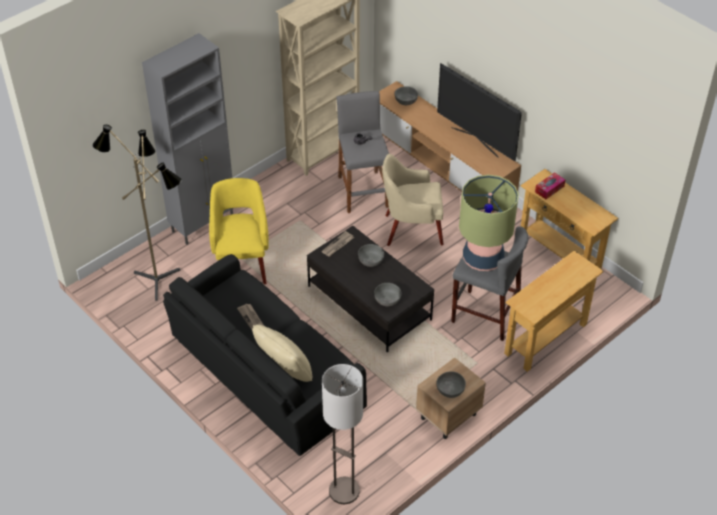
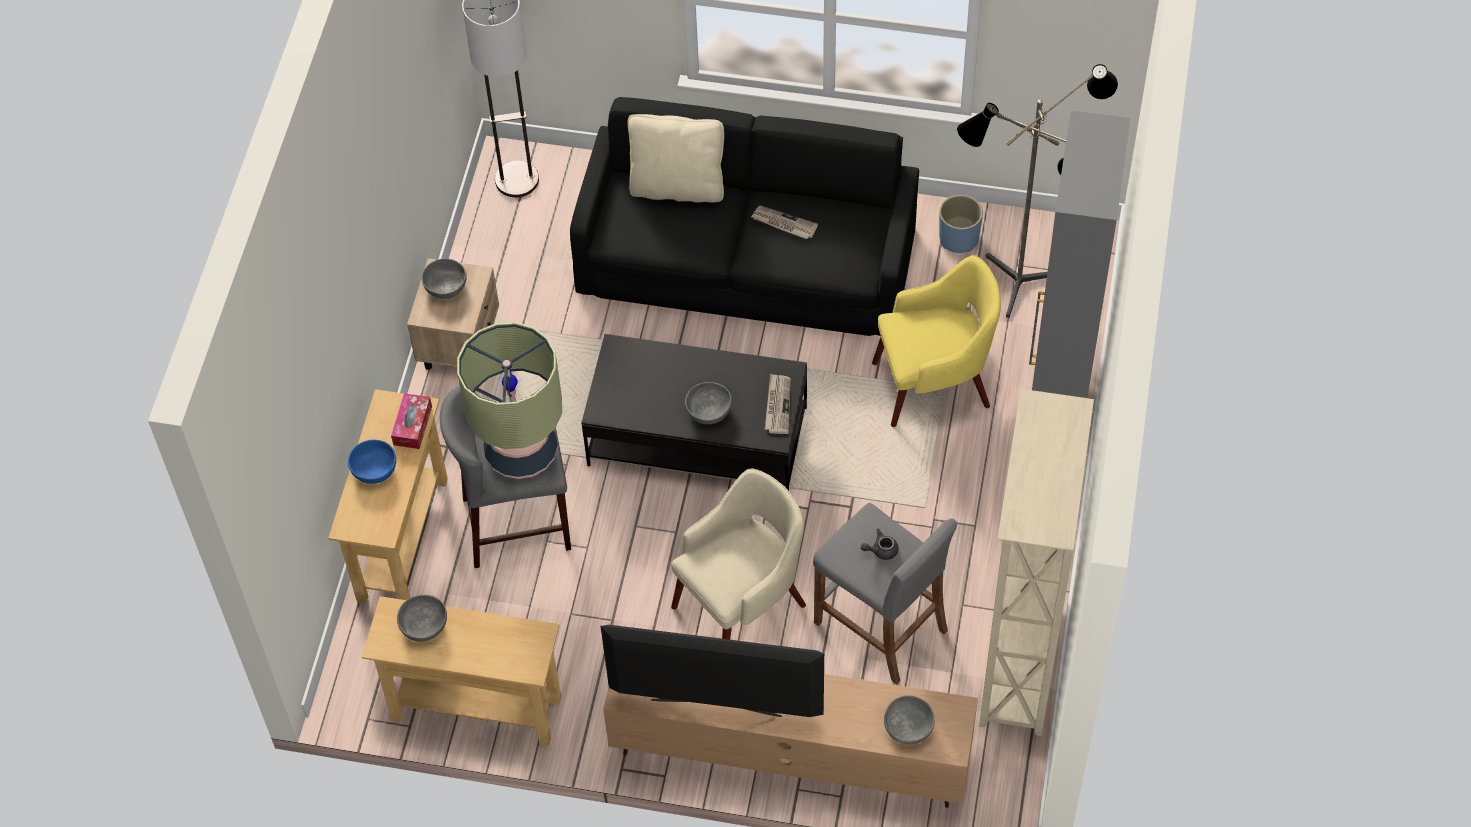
camera: 145 degrees right, 10 degrees up
(158, 316) = (959, 238): none -> blue planter
(242, 262) = (935, 384): yellow armchair -> yellow armchair turned 60 degrees counterclockwise
(387, 299) = (632, 365): grey bowl -> grey bowl (423, 625)
(549, 189) = (506, 645): tissue box -> tissue box (412, 425)
(561, 287) = (374, 469): none -> blue bowl

